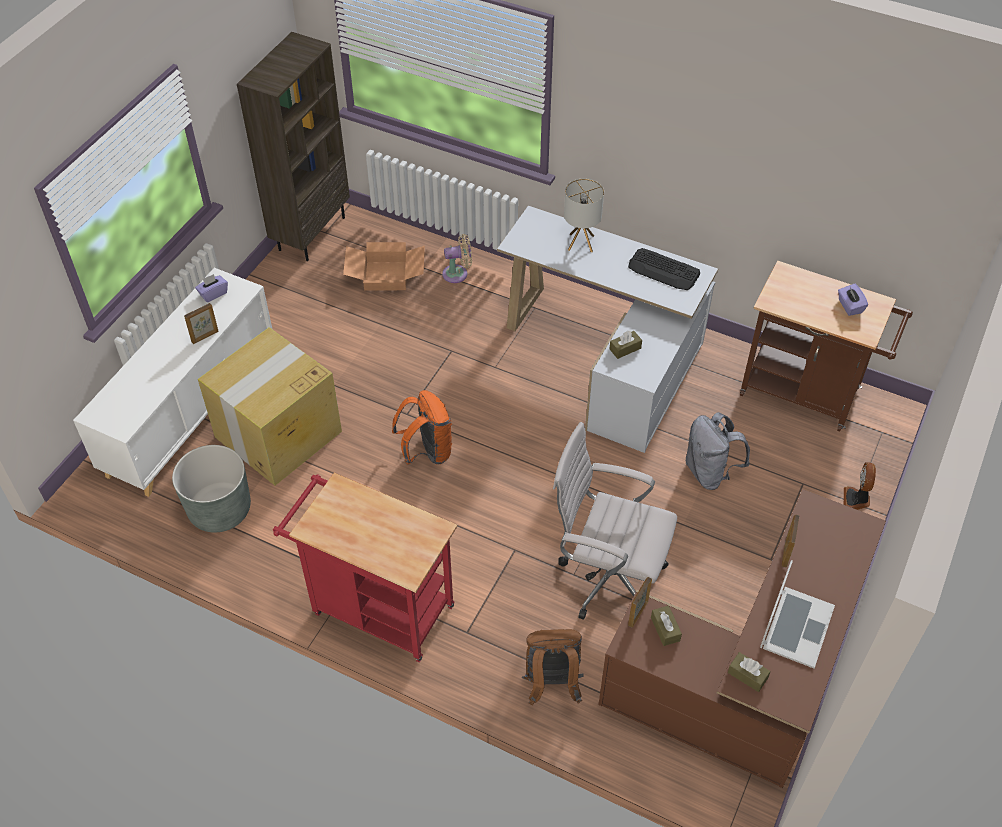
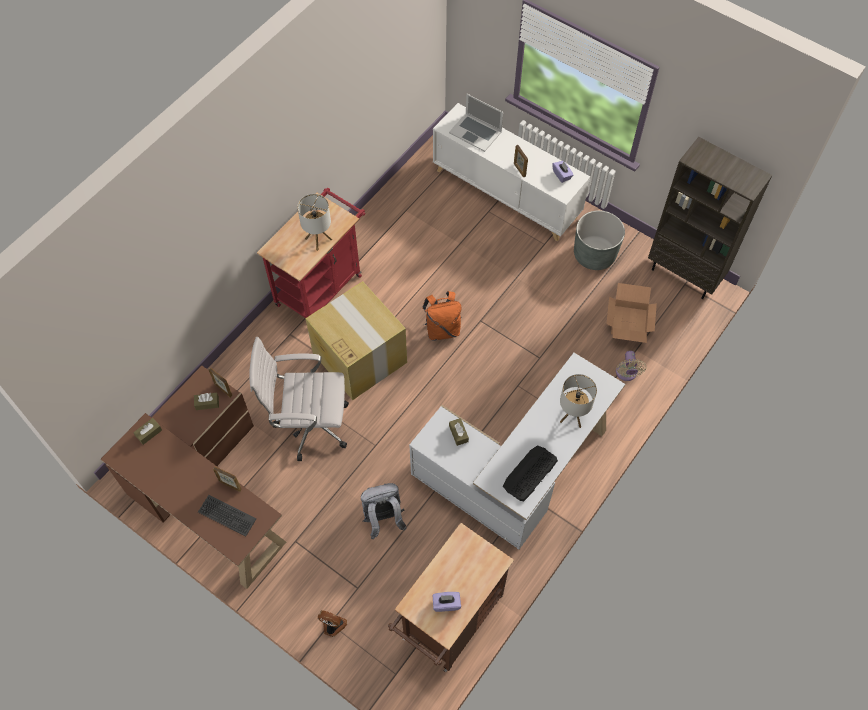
camera: 100 degrees right, 10 degrees up
(220, 509) = (418, 207): grey planter -> grey planter (594, 254)
(277, 435) = (475, 241): cardboard box -> cardboard box (359, 357)
(379, 515) = (318, 239): none -> table lamp
(551, 684) = (239, 376): brown backpack -> none
(606, 577) = (309, 425): white office chair -> white office chair turned 120 degrees counterclockwise
(796, 626) = (173, 474): laptop -> laptop (475, 132)
(828, 547) = (226, 516): none -> keyboard

